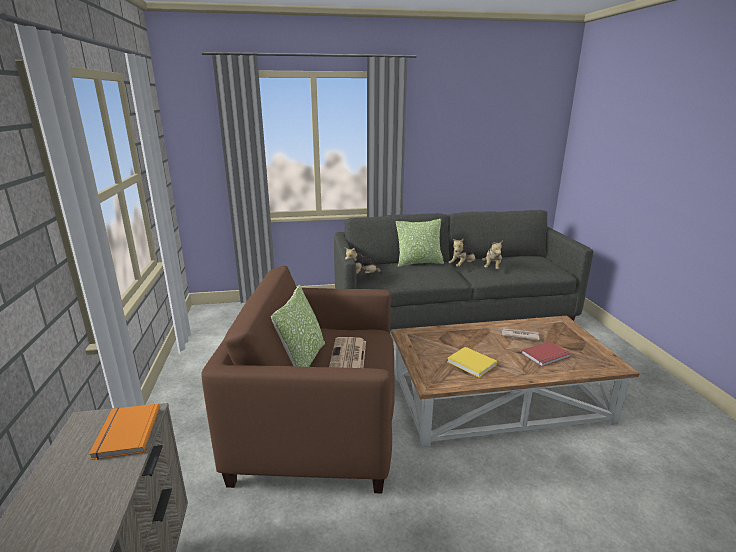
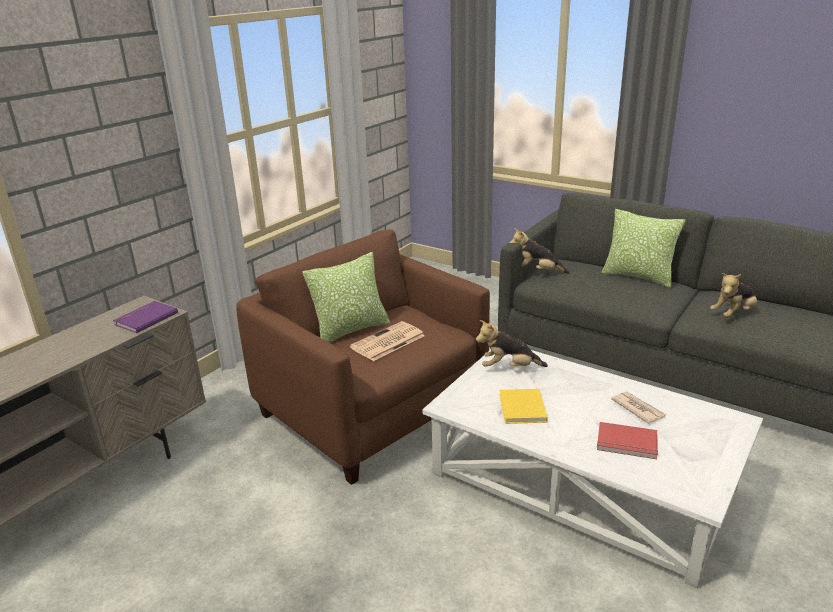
camera: 45 degrees right, 5 degrees up
(125, 433) = (145, 318): orange book -> purple book
(462, 266) = (693, 298): plush toy -> plush toy (509, 368)
(499, 398) = (584, 479): brown coffee table -> white coffee table

